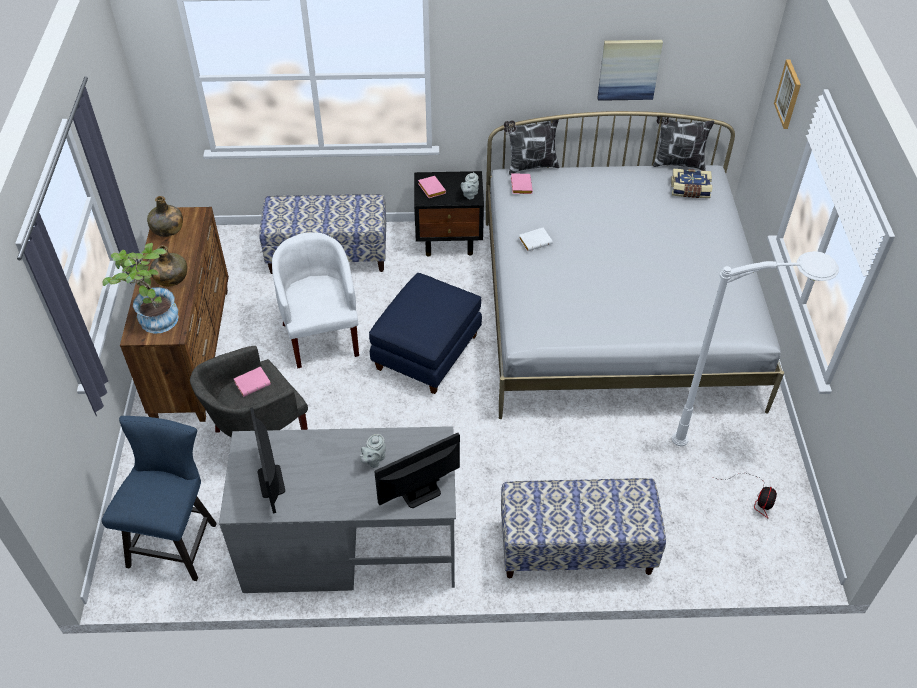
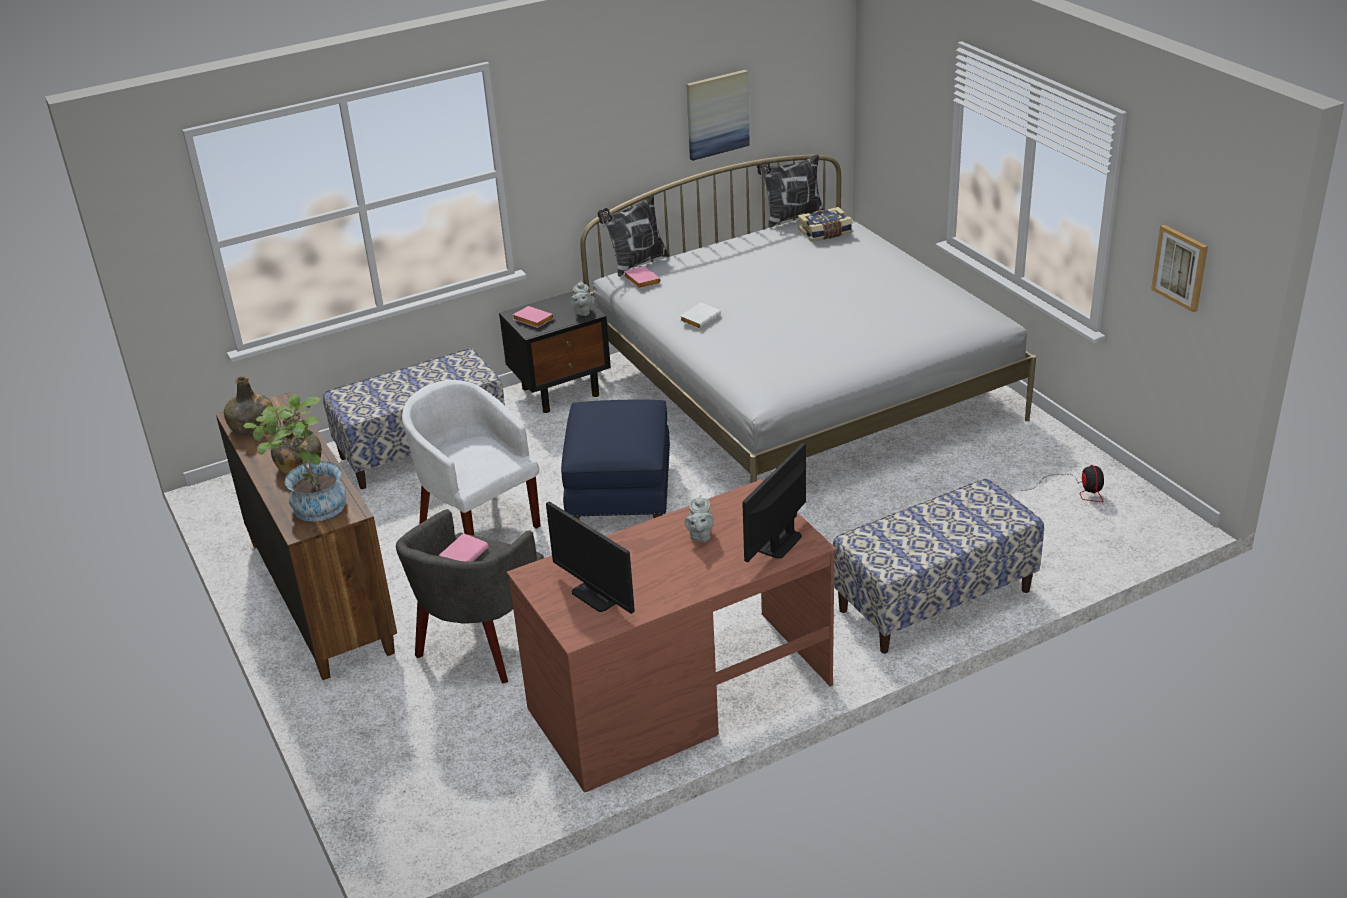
camera: 25 degrees left, 15 degrees down
(176, 539) = (454, 777): blue chair -> none
(350, 545) = (679, 696): grey desk -> brown desk
(731, 441) = (1013, 455): white floor lamp -> none
(788, 94) = (902, 84): picture -> picture (1180, 267)

